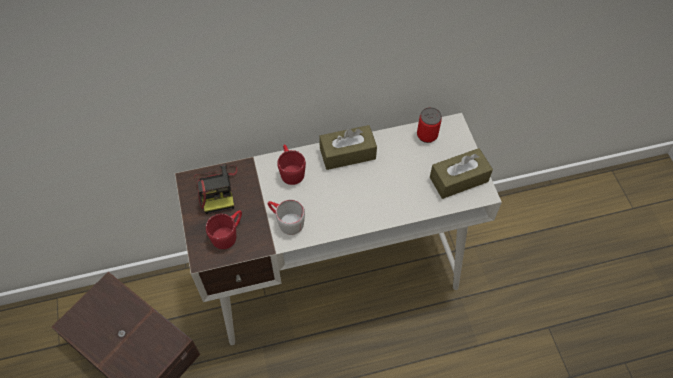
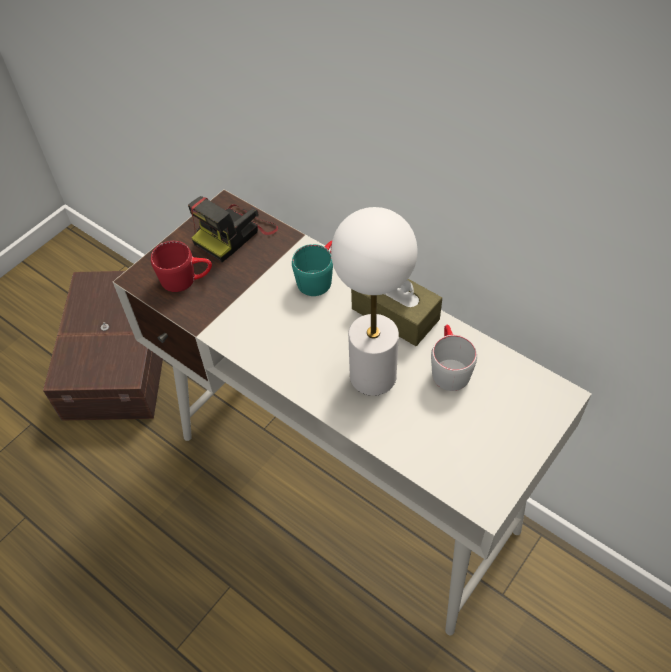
camera: 55 degrees right, 5 degrees down
(286, 221) = (246, 317): grey mug -> grey mug (448, 367)
(290, 170) = (318, 277): red mug -> turquoise mug
(377, 189) = (372, 376): none -> white table lamp
(427, 135) = (510, 377): can -> none
(459, 179) = (478, 457): brown tissue box -> none

